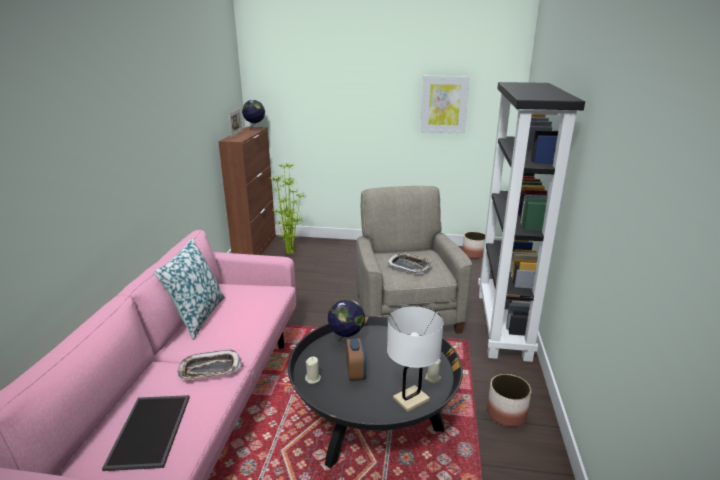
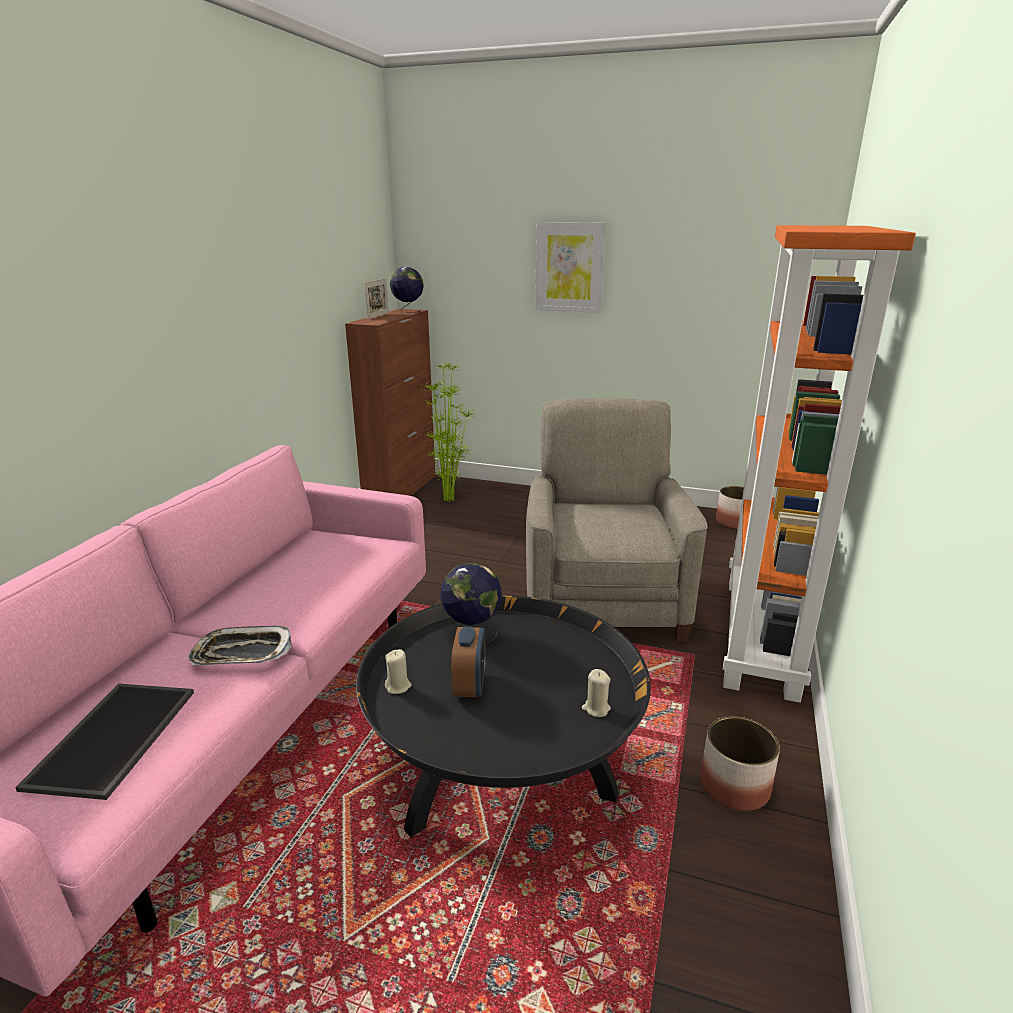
camera: 10 degrees right, 0 degrees up
(197, 316) = (258, 573): pillow -> none
(409, 266) = (605, 525): tray -> none
(411, 399) = (548, 739): white table lamp -> none
(444, 104) = (699, 277): picture -> picture (569, 267)
(503, 324) = (762, 636): black bookcase -> orange bookcase

